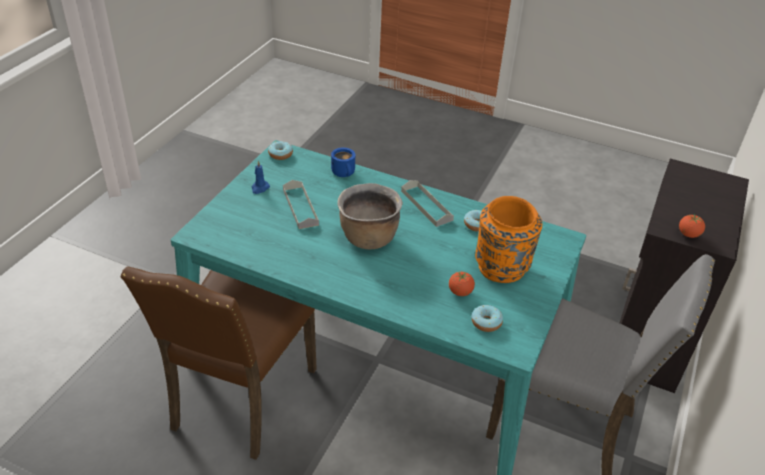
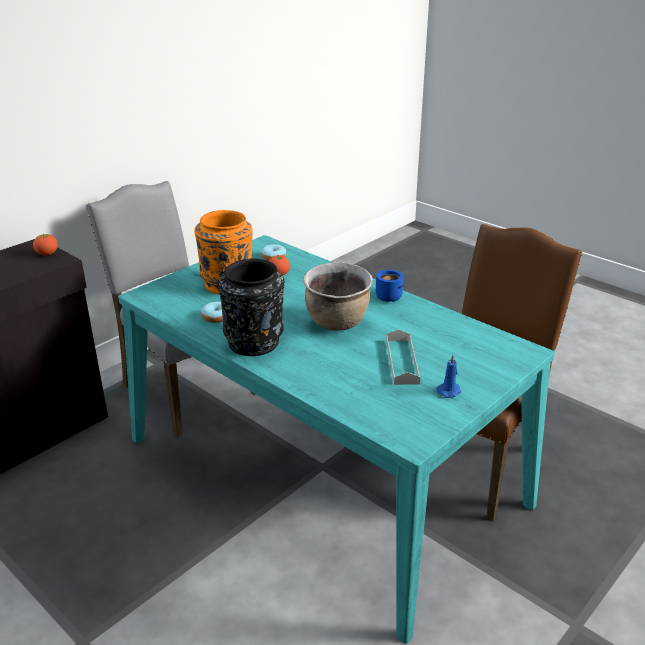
camera: 160 degrees left, 10 degrees down
(280, 154) = (413, 436): donut -> none
(345, 173) = (331, 393): blue mug -> blue mug (387, 296)
(426, 205) = (254, 341): grey tray -> black vase

